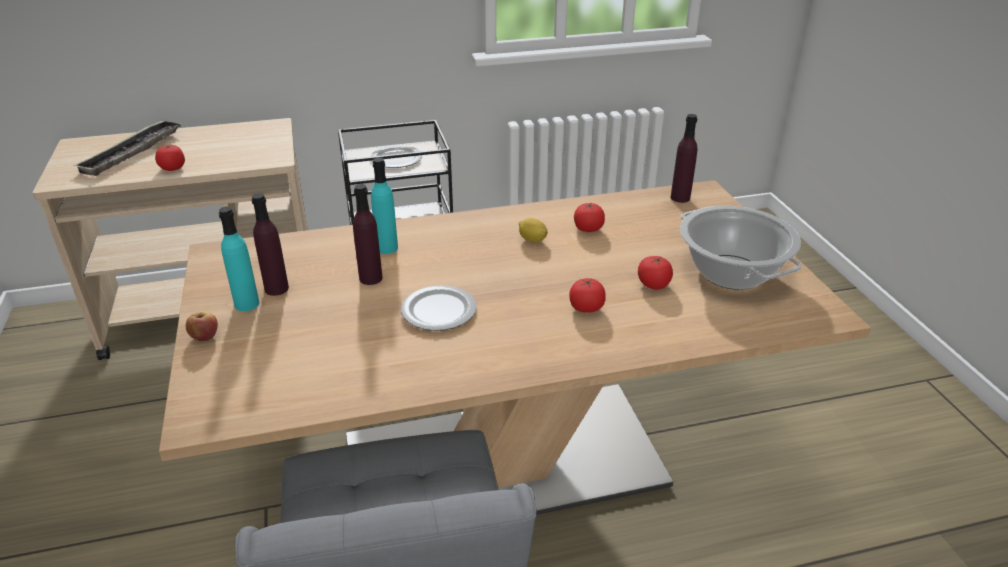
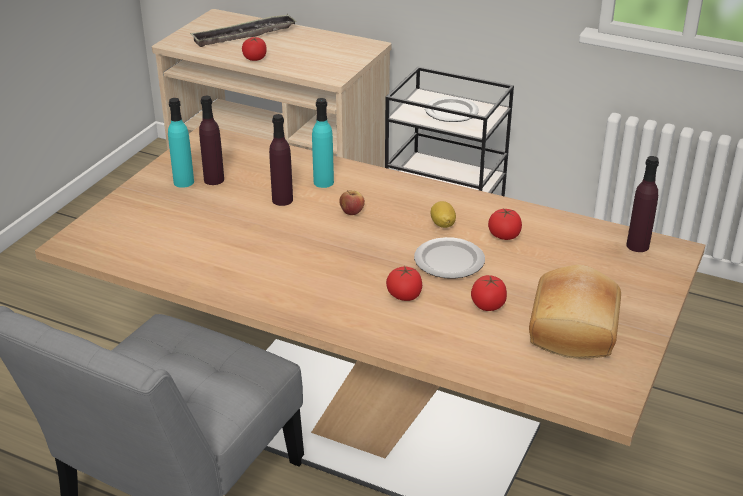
camera: 40 degrees right, 0 degrees up
(204, 337) = (134, 193): apple -> apple (351, 212)
(437, 311) = (294, 245): plate -> plate (448, 260)
(732, 273) = (575, 330): cooking pot -> bread

